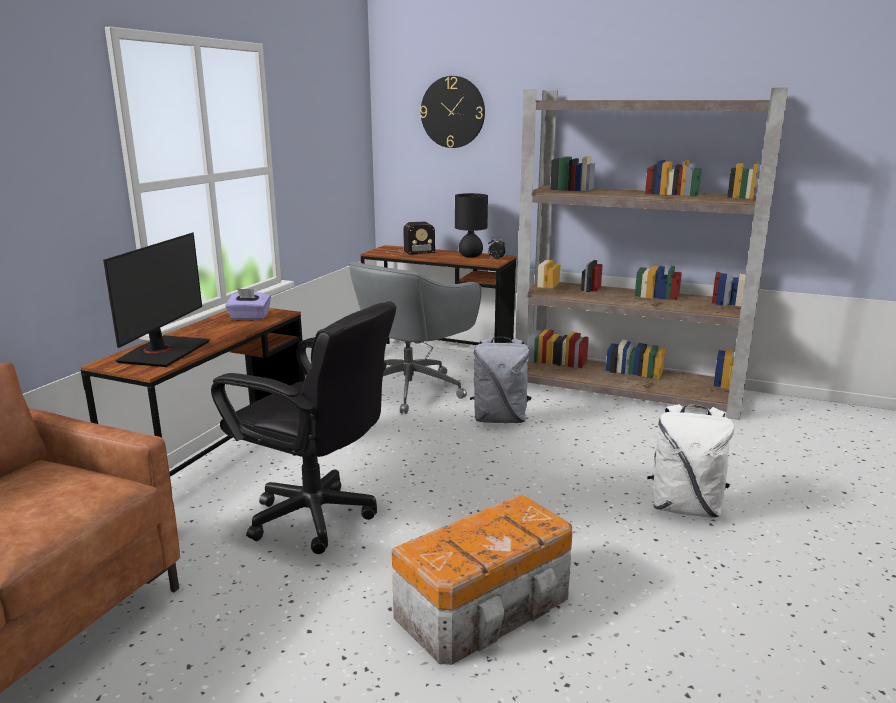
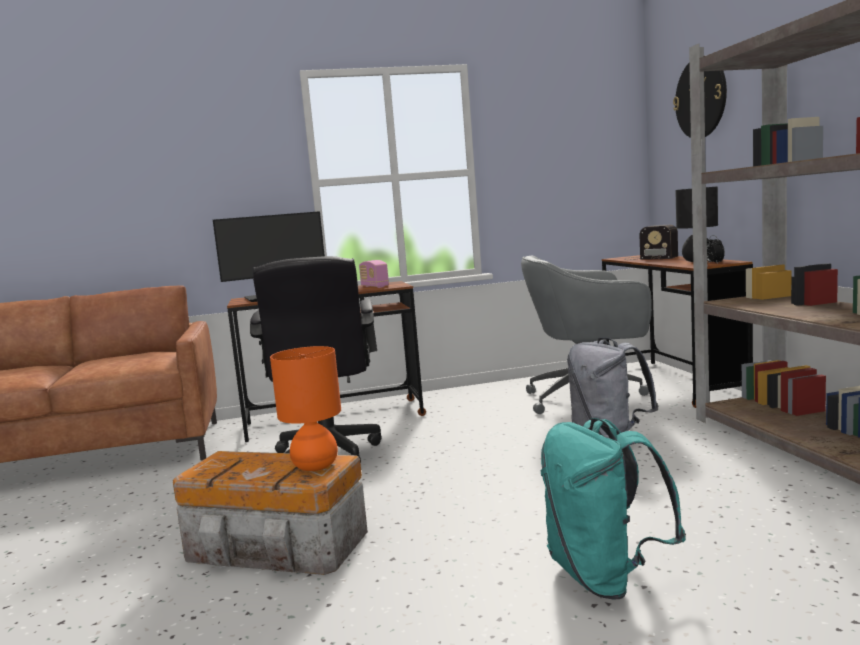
camera: 55 degrees right, 10 degrees down
(249, 317) = (374, 286): purple tissue box -> radio
(526, 514) = (316, 466): none -> orange table lamp
(685, 507) = (605, 577): white backpack -> turquoise backpack

